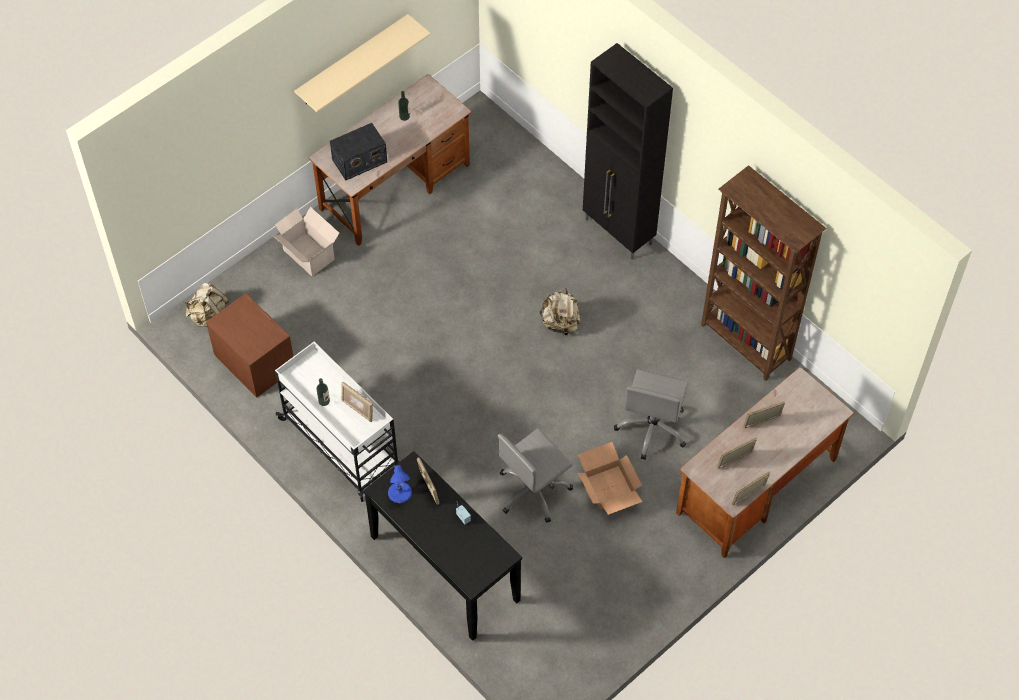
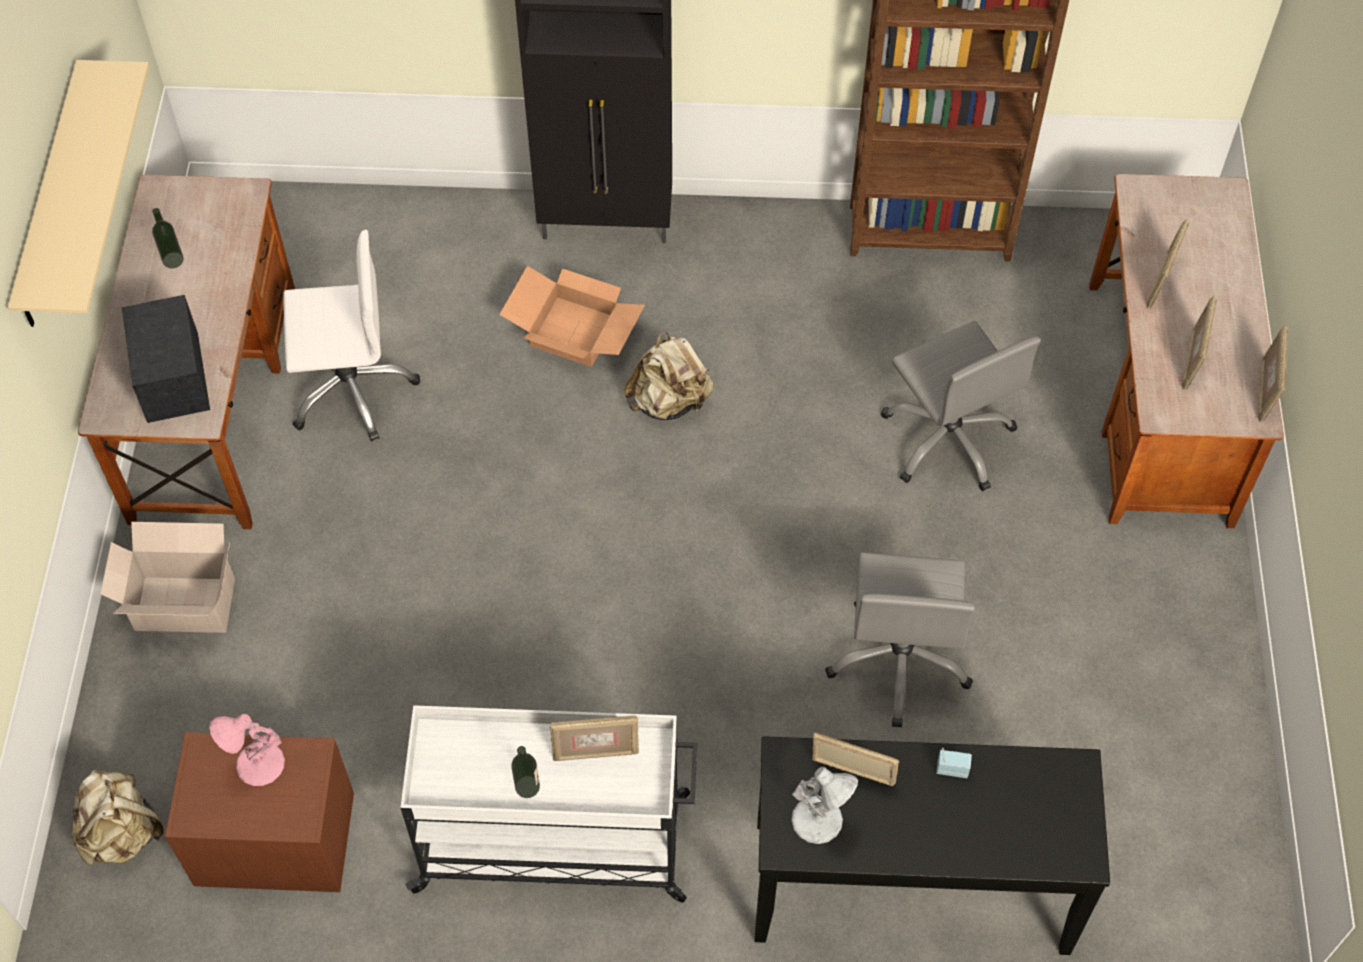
camera: 45 degrees left, 0 degrees up
(257, 323) = (257, 765): none -> pink table lamp
(359, 161) = (172, 376): radio -> radio turned 150 degrees clockwise
(400, 493) = (819, 820): blue table lamp -> white table lamp
(449, 221) = (351, 388): none -> white office chair
(610, 488) = (990, 565): cardboard box -> cardboard box (575, 331)

